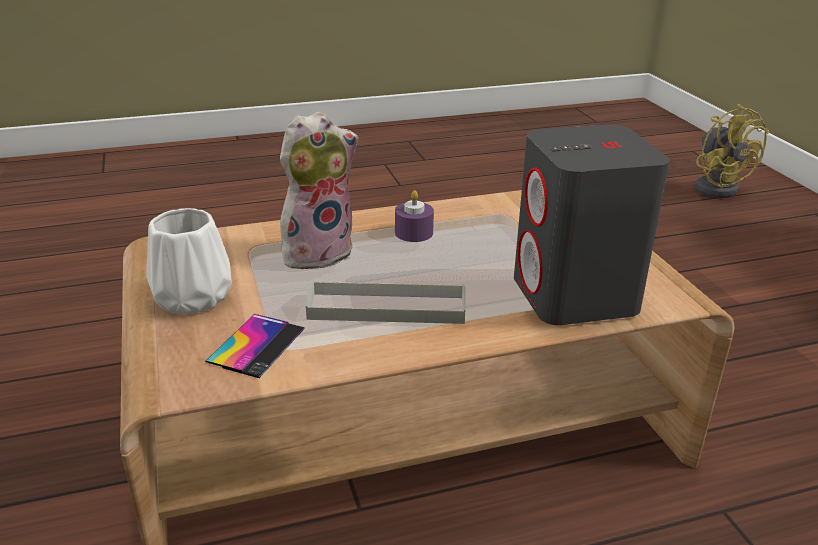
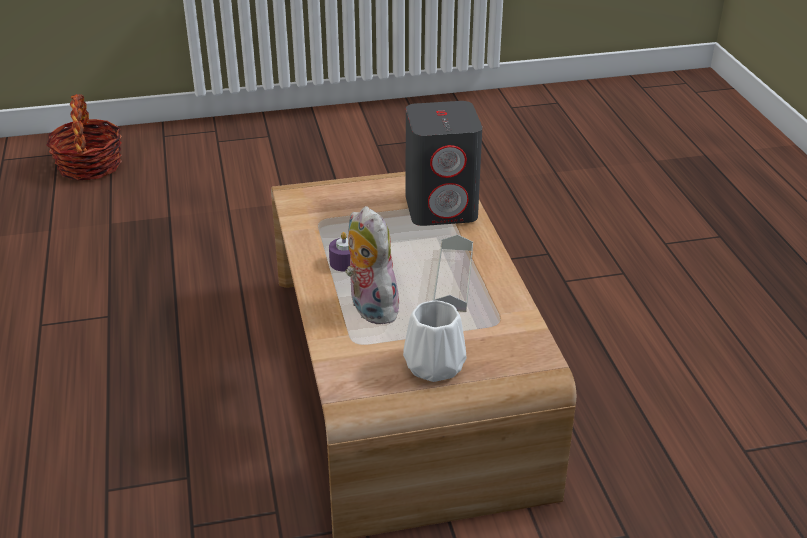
camera: 85 degrees left, 5 degrees up
(256, 345) = (497, 332): phone -> none
(717, 186) = (89, 166): yellow fan -> basket

